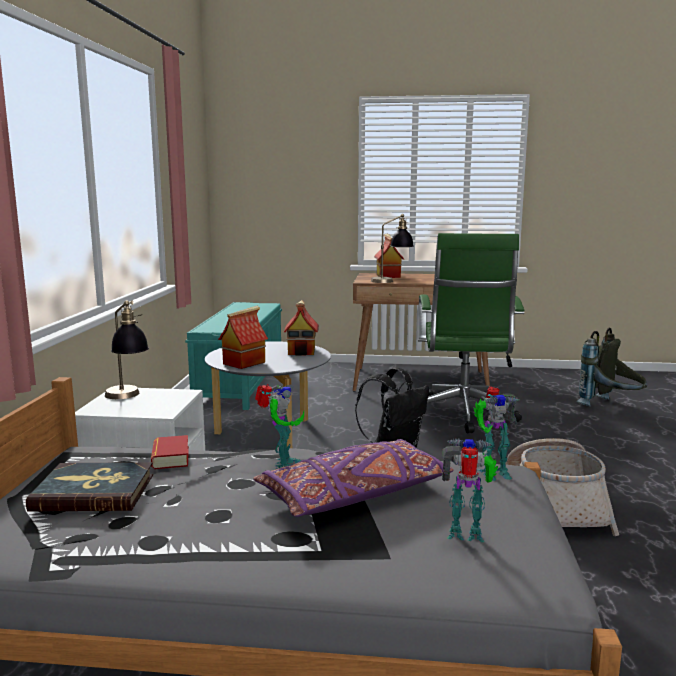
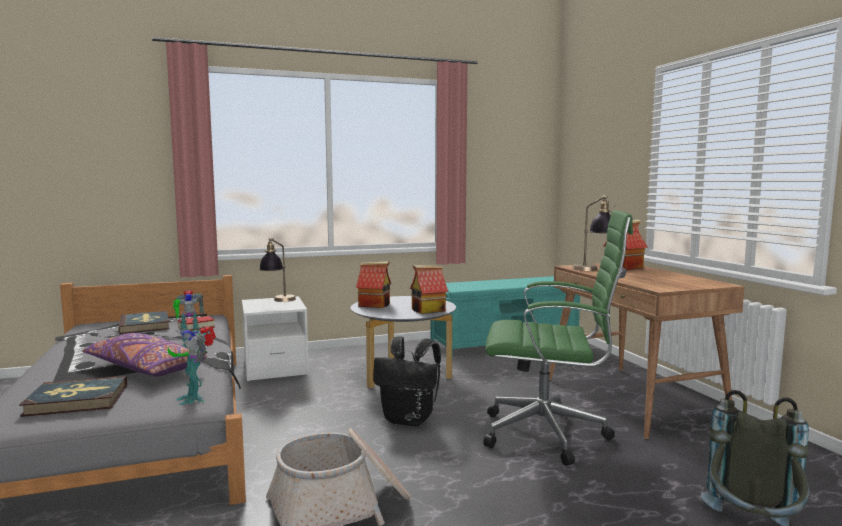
camera: 65 degrees right, 5 degrees down
(463, 416) = (550, 435): green office chair -> green office chair turned 150 degrees counterclockwise
(467, 535) = (77, 400): toy robot -> book

